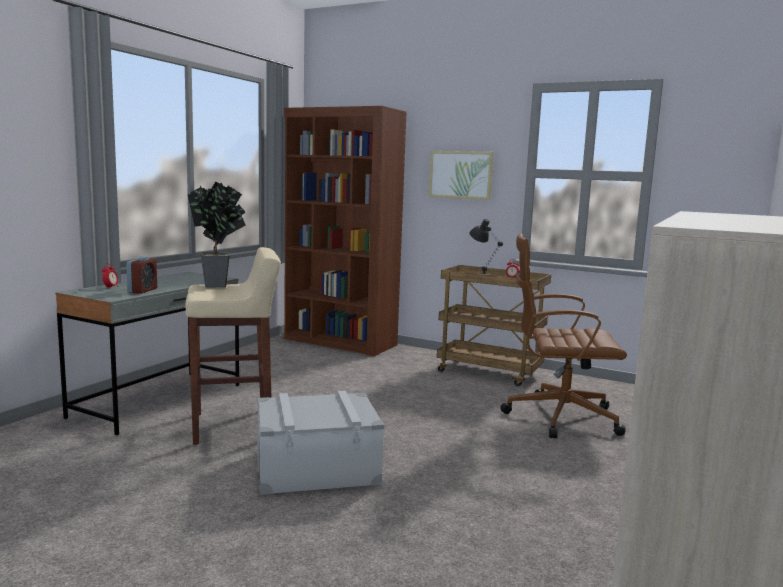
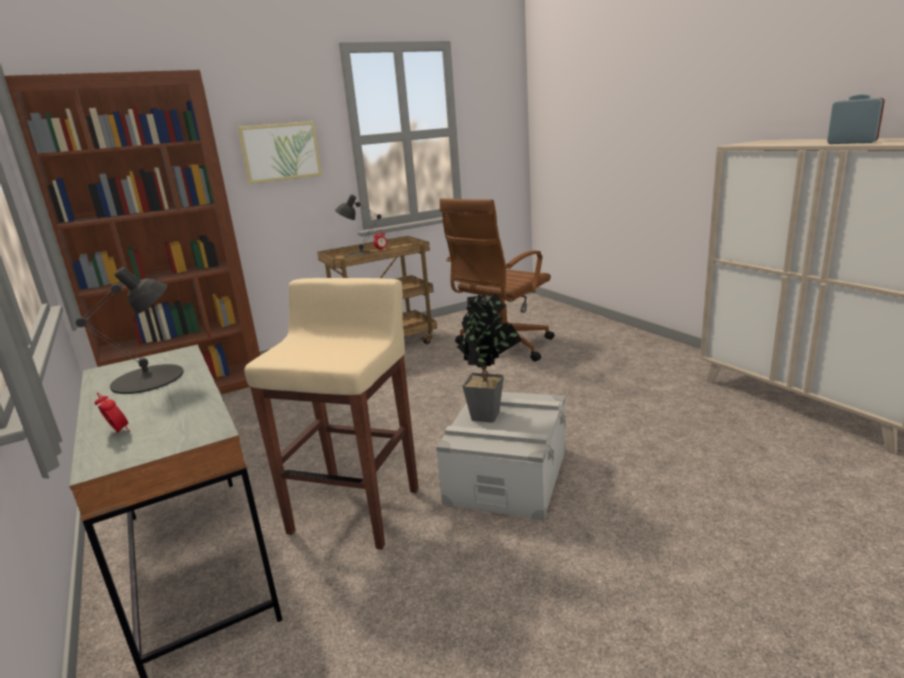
camera: 55 degrees left, 10 degrees up
(142, 290) = (186, 407): alarm clock -> alarm clock (851, 142)
(180, 280) = (149, 379): none -> black table lamp
(220, 286) = (292, 348): potted plant -> potted plant (489, 413)

